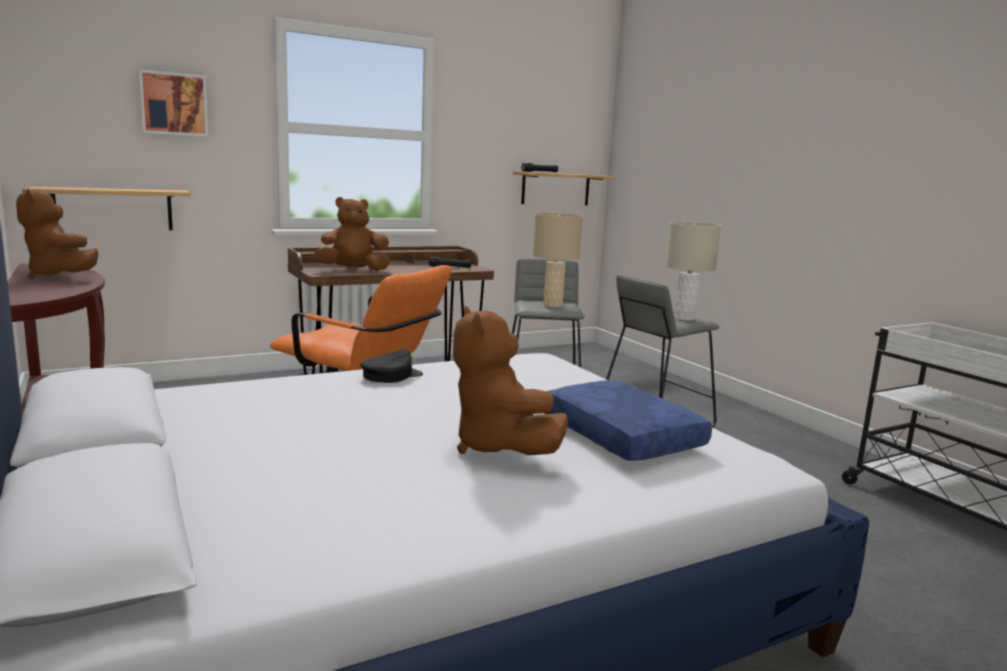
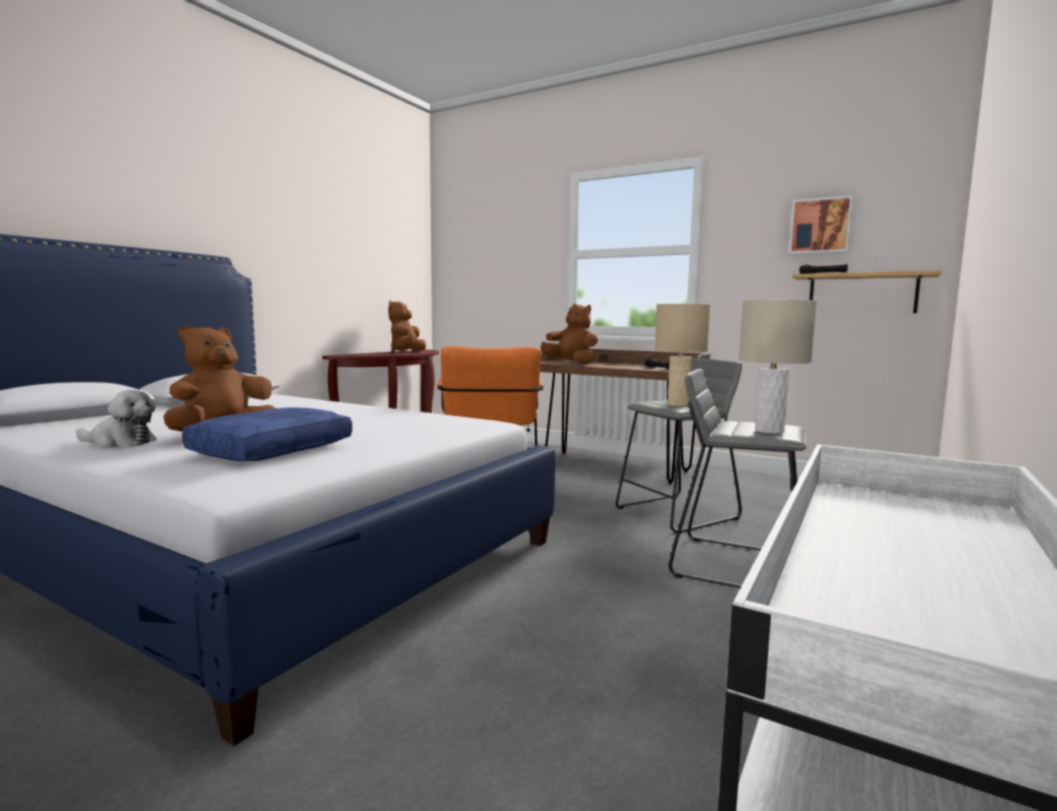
camera: 60 degrees right, 5 degrees down
(113, 209) = (476, 319): shelf -> none
(174, 104) = (509, 247): picture -> picture (820, 226)
(391, 375) = (367, 409): black cap -> none
(488, 500) = (120, 442): none -> plush toy

